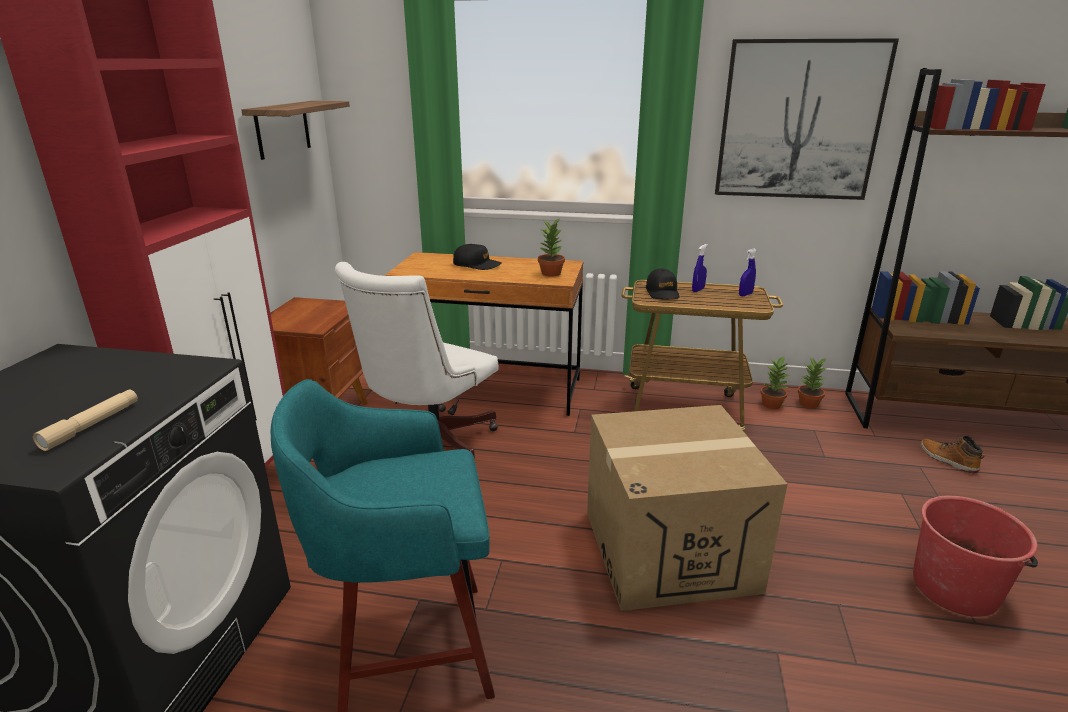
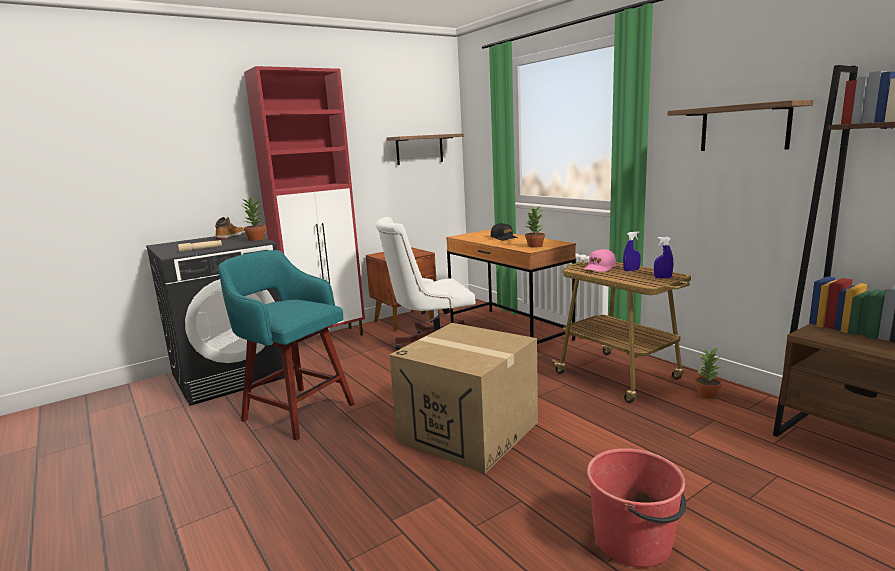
camera: 45 degrees right, 10 degrees down
(662, 292) = (599, 268): black cap -> pink cap
(799, 121) = (744, 128): picture -> shelf
(809, 404) = (747, 405): potted plant -> potted plant (255, 239)
(947, 460) = (824, 485): boot -> boot (229, 237)

